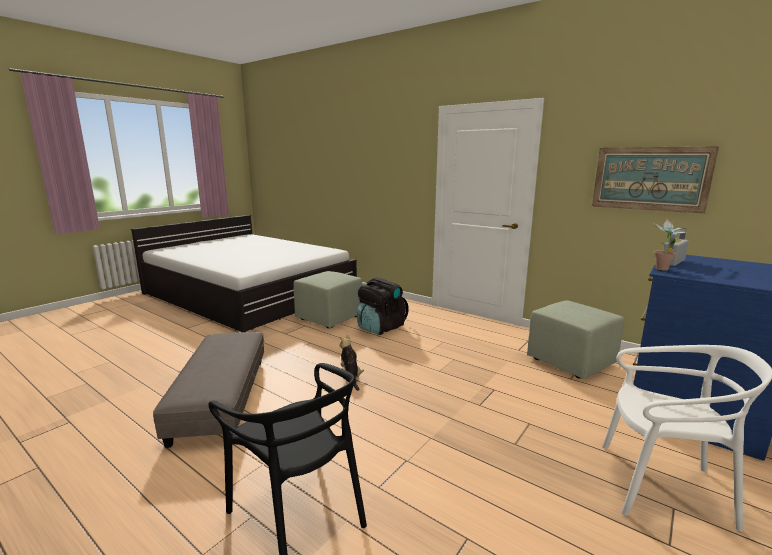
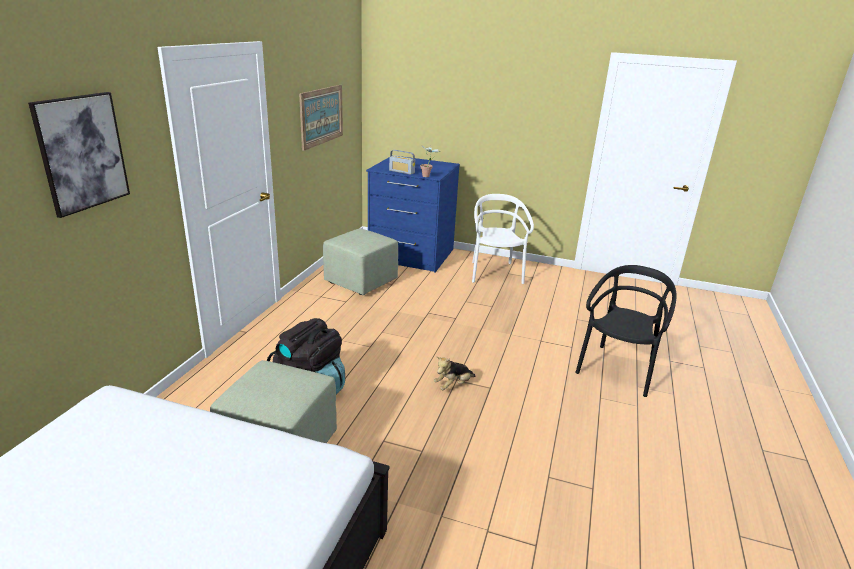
camera: 110 degrees left, 10 degrees up
(221, 397) = (552, 463): grey ottoman -> none
(386, 155) = (82, 152): none -> picture

